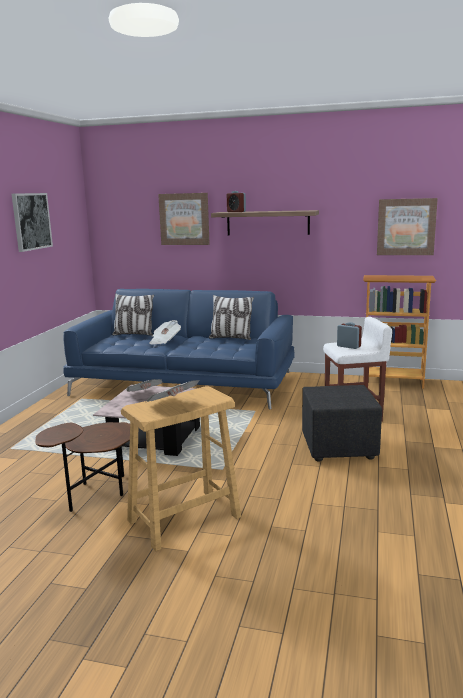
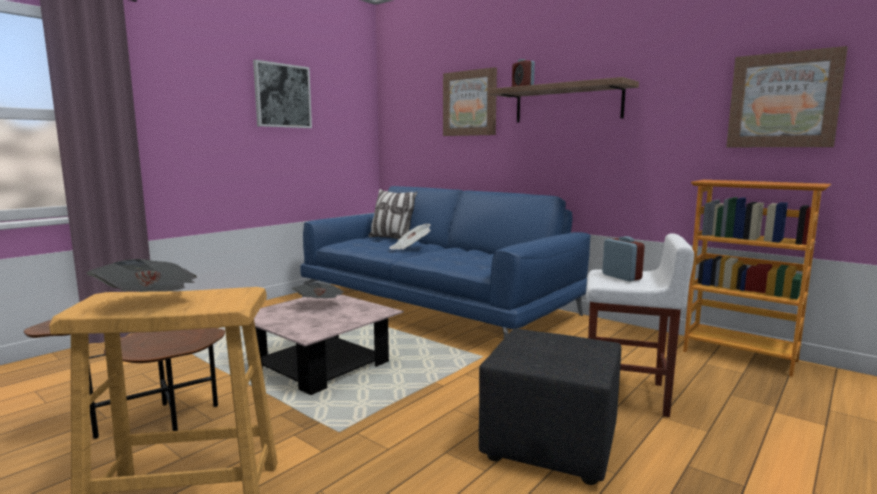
camera: 25 degrees right, 5 degrees down
(231, 338) = (492, 254): pillow -> none

